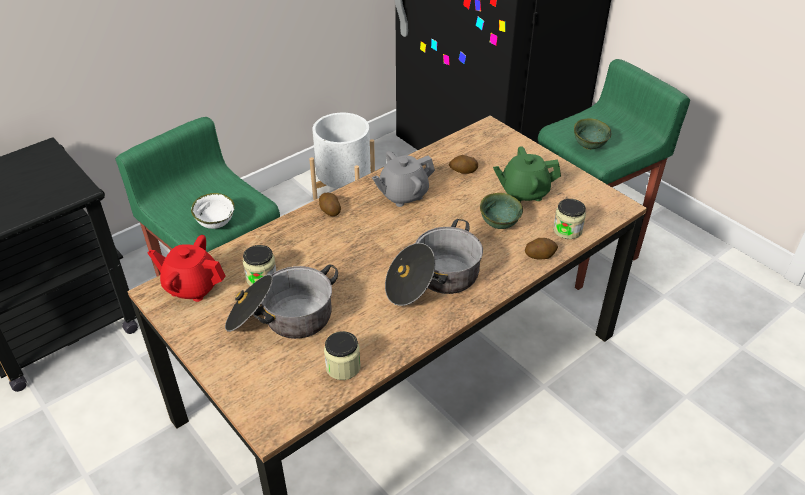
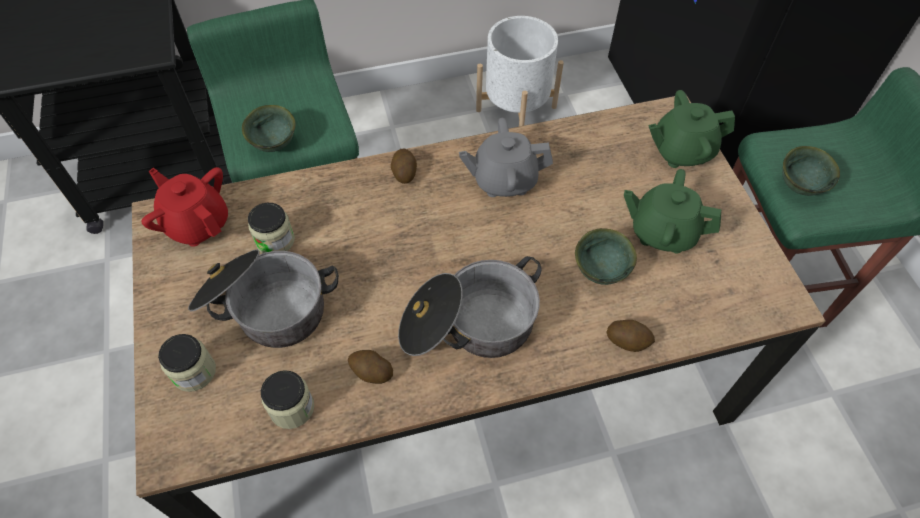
camera: 25 degrees right, 15 degrees up
(216, 224) = (275, 144): white bowl -> green bowl
(463, 171) = (600, 171): potato -> potato (371, 372)
(507, 146) = (681, 151): none -> green teapot
(567, 230) = (688, 315): jar -> jar (194, 372)

